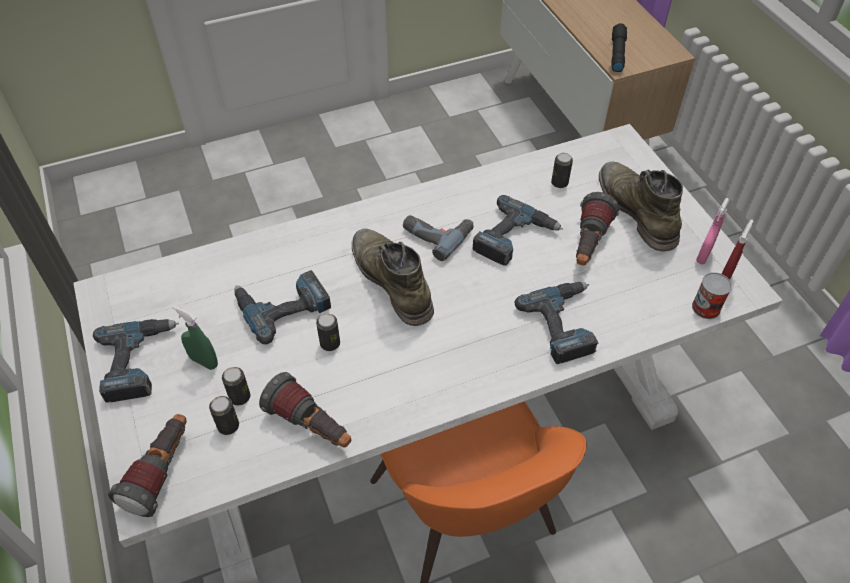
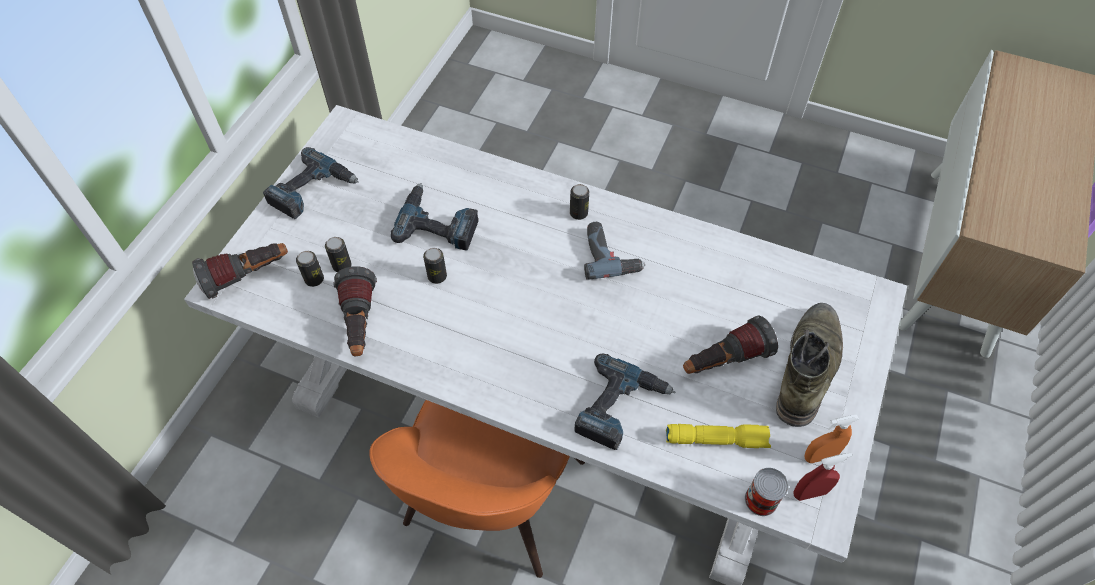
camera: 45 degrees right, 5 degrees up
(204, 361) = (348, 222): green spray bottle -> none
(391, 280) = (533, 264): green boot -> none
(514, 238) = (667, 306): power drill -> none
(559, 183) = (766, 289): can -> can (578, 213)
(616, 53) = (997, 211): black flashlight -> none
(641, 294) = (717, 438): none -> yellow flashlight
(703, 255) = (820, 456): pink spray bottle -> orange spray bottle

